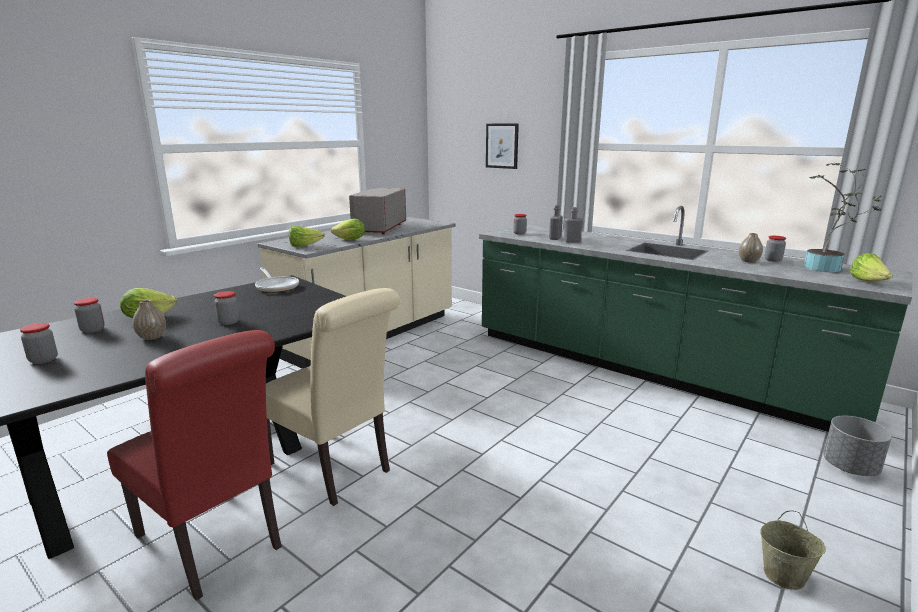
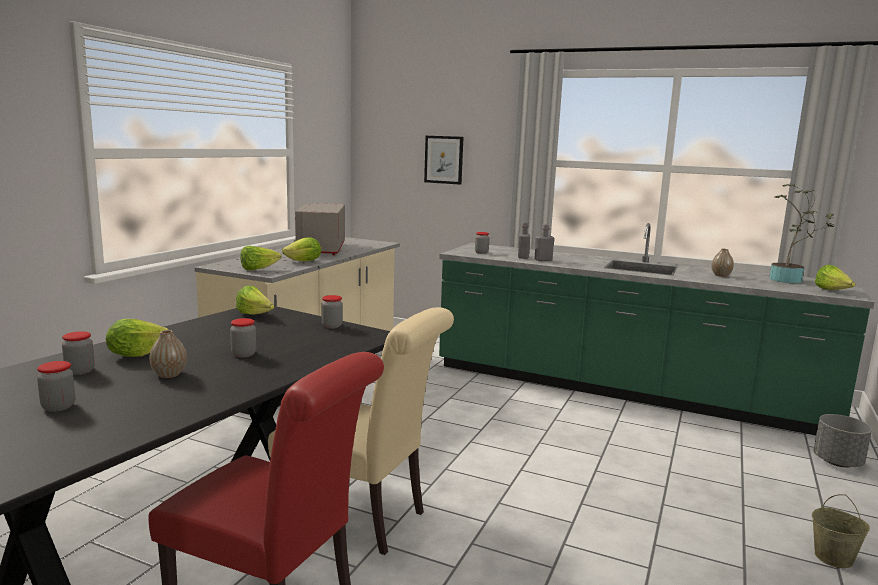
camera: 15 degrees left, 5 degrees down
(276, 287) = (255, 315): frying pan -> lettuce
(773, 260) = (739, 274): jar -> jar (332, 326)

